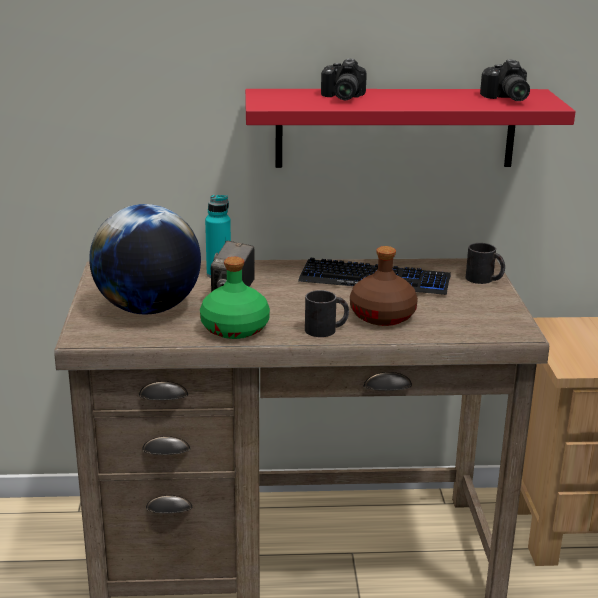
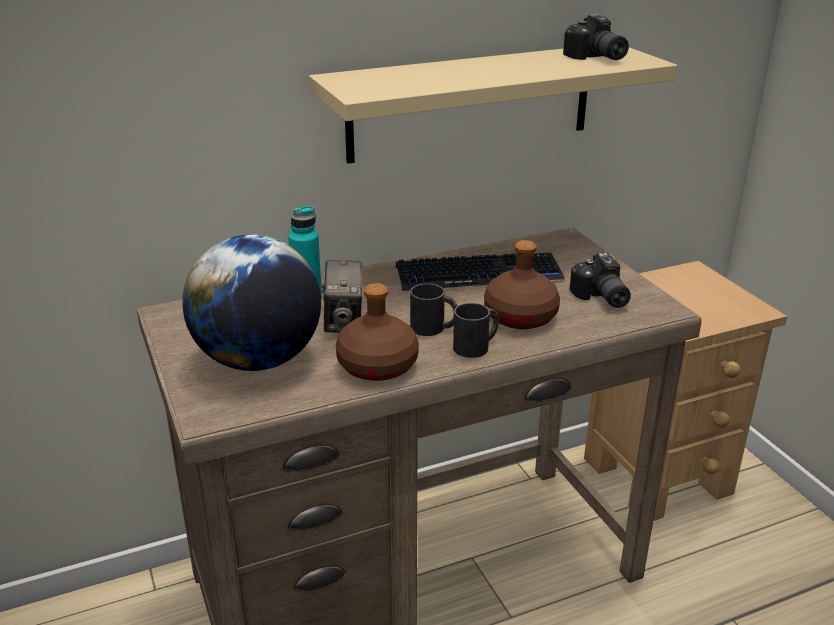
camera: 20 degrees left, 5 degrees up
(234, 329) = (377, 366): green bottle -> brown bottle
(341, 97) = (430, 75): camera -> camera (600, 298)
(395, 128) = (471, 102): red shelf -> beige shelf
(484, 279) = (583, 254): black mug -> black mug (434, 328)

